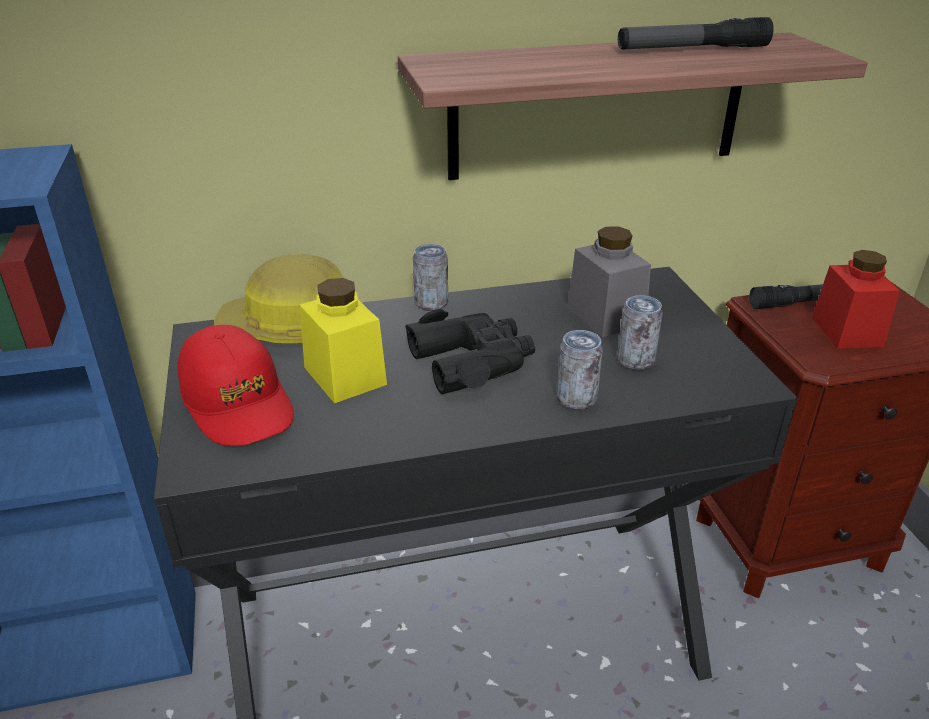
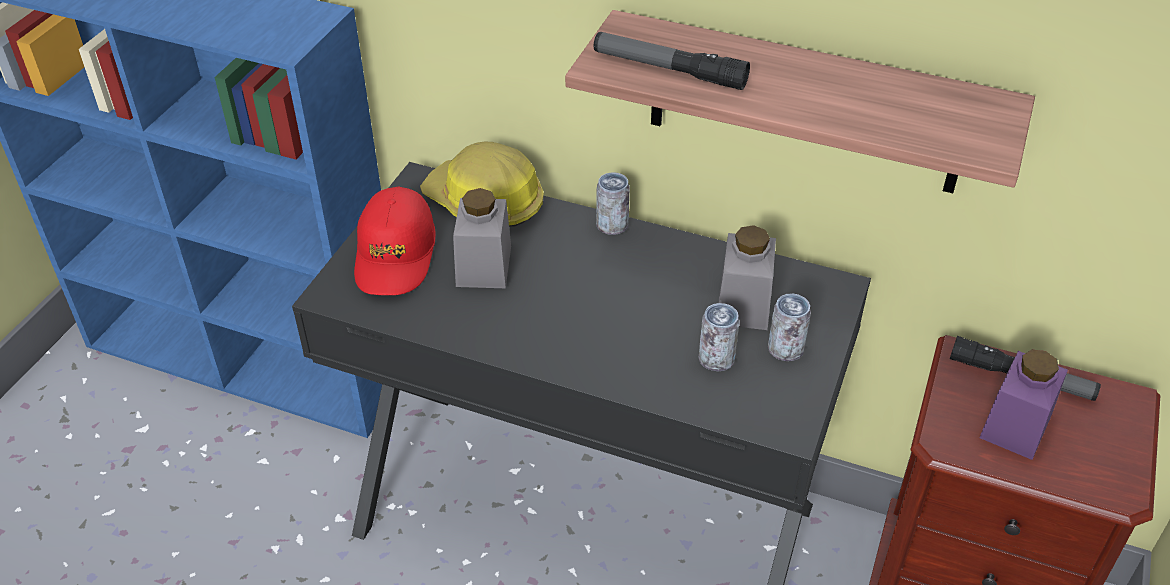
camera: 35 degrees right, 10 degrees up
(345, 376) = (484, 266): yellow jar -> grey jar
(472, 361) = (587, 297): black binoculars -> none
(576, 399) = (629, 369): can -> can (785, 349)
(692, 49) = (876, 92): flashlight -> flashlight (669, 70)
(846, 331) = (1015, 426): red jar -> purple jar

